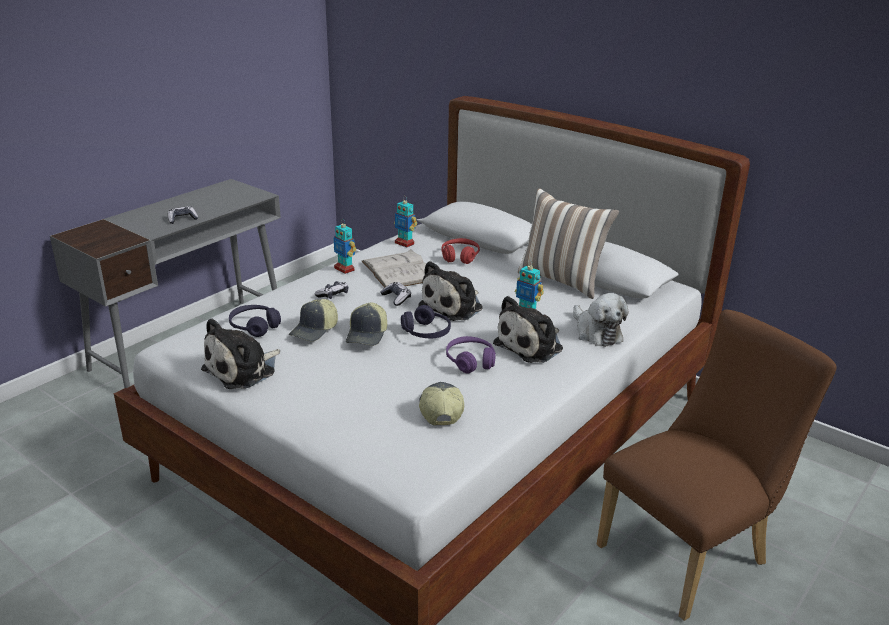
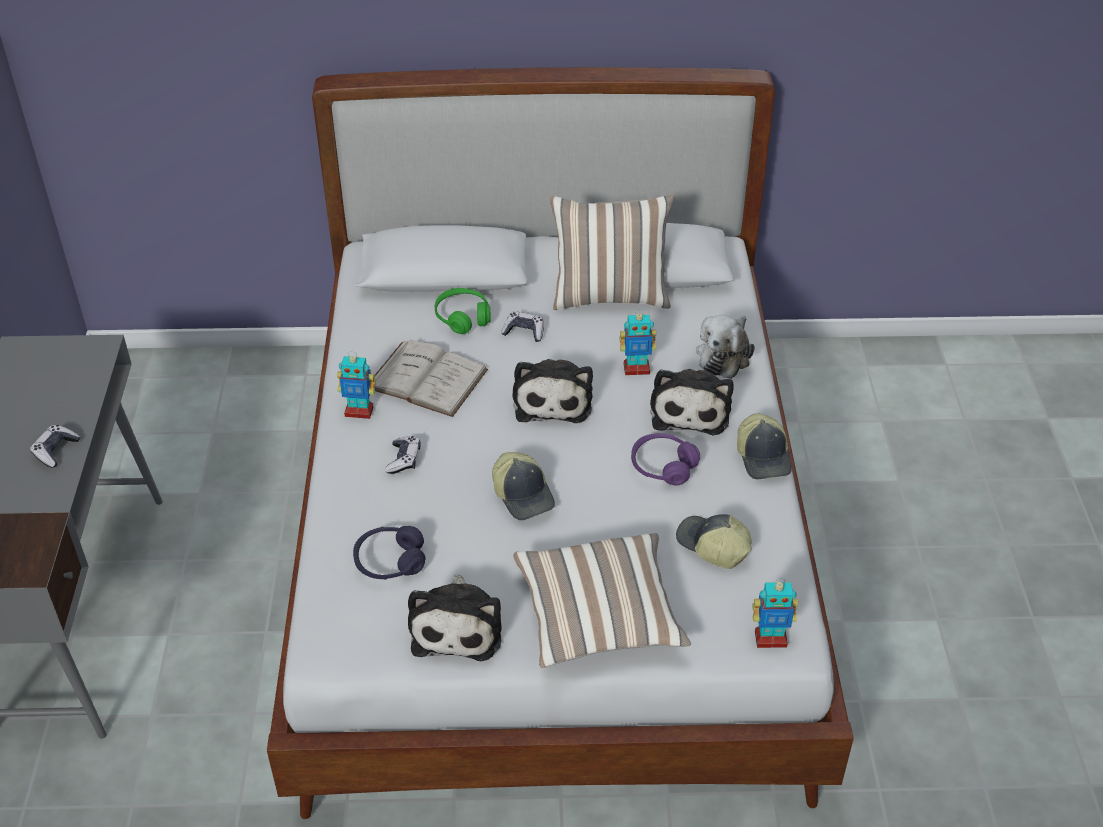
camera: 40 degrees left, 15 degrees up
(315, 330) = (463, 524): cap -> cap (764, 457)
(320, 407) = (599, 618): none -> pillow
(396, 298) = (481, 423): game controller -> game controller (524, 332)
(405, 243) = (372, 329): toy robot -> toy robot (770, 638)
(426, 332) = (575, 454): purple headphones -> none
(460, 257) = (463, 318): red headphones -> green headphones
(596, 333) = (725, 355): plush toy -> plush toy turned 90 degrees clockwise
(691, 551) = (886, 531): brown chair -> none

